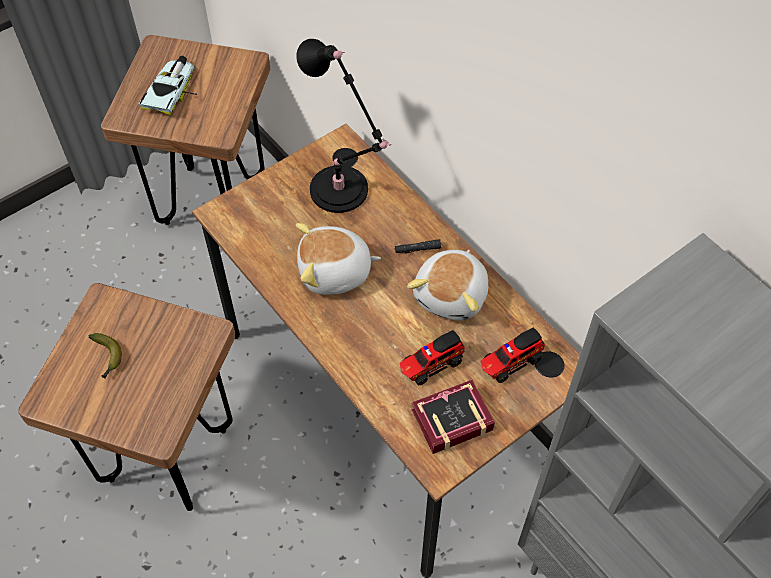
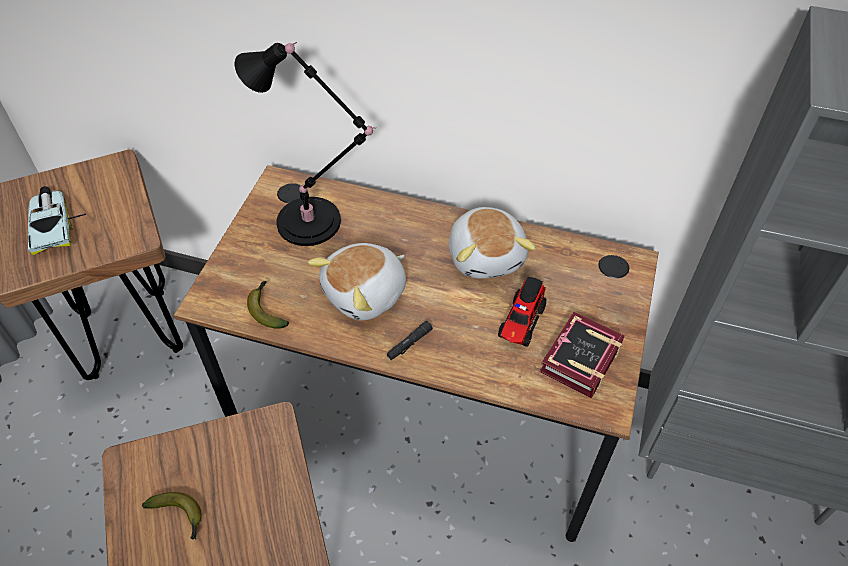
camera: 35 degrees left, 5 degrees down
(256, 243) = (267, 309): none -> banana
(417, 249) = (424, 235): black flashlight -> black flashlight (409, 344)
(509, 363) = (583, 283): toy truck -> none

